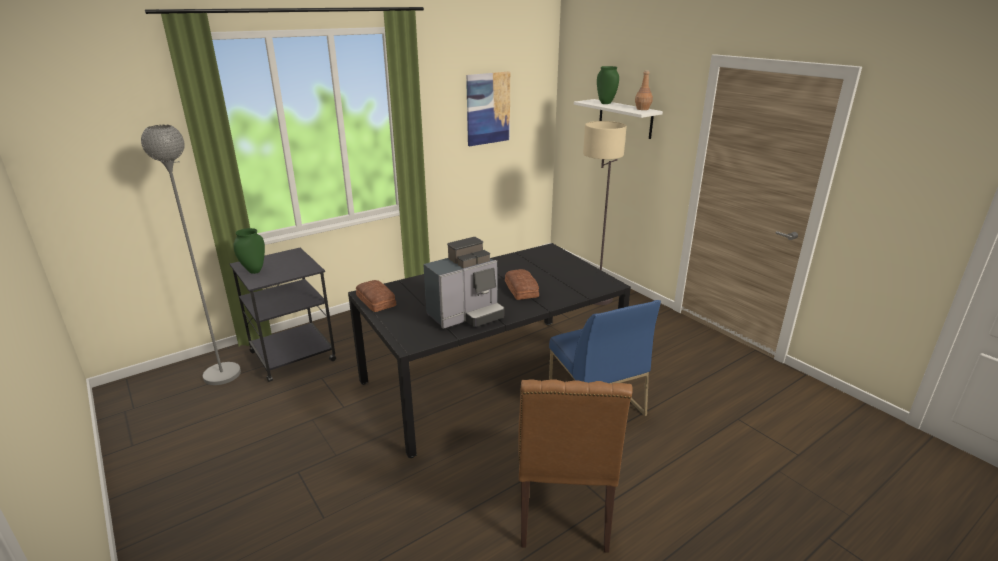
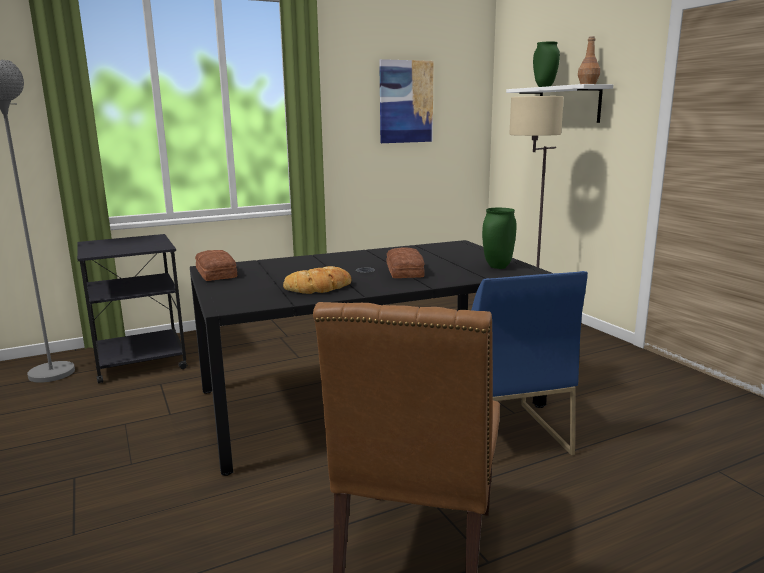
camera: 10 degrees right, 10 degrees down
(254, 271) = (97, 247): green vase -> green vase (497, 267)
(466, 315) = (319, 287): coffee machine -> bread

